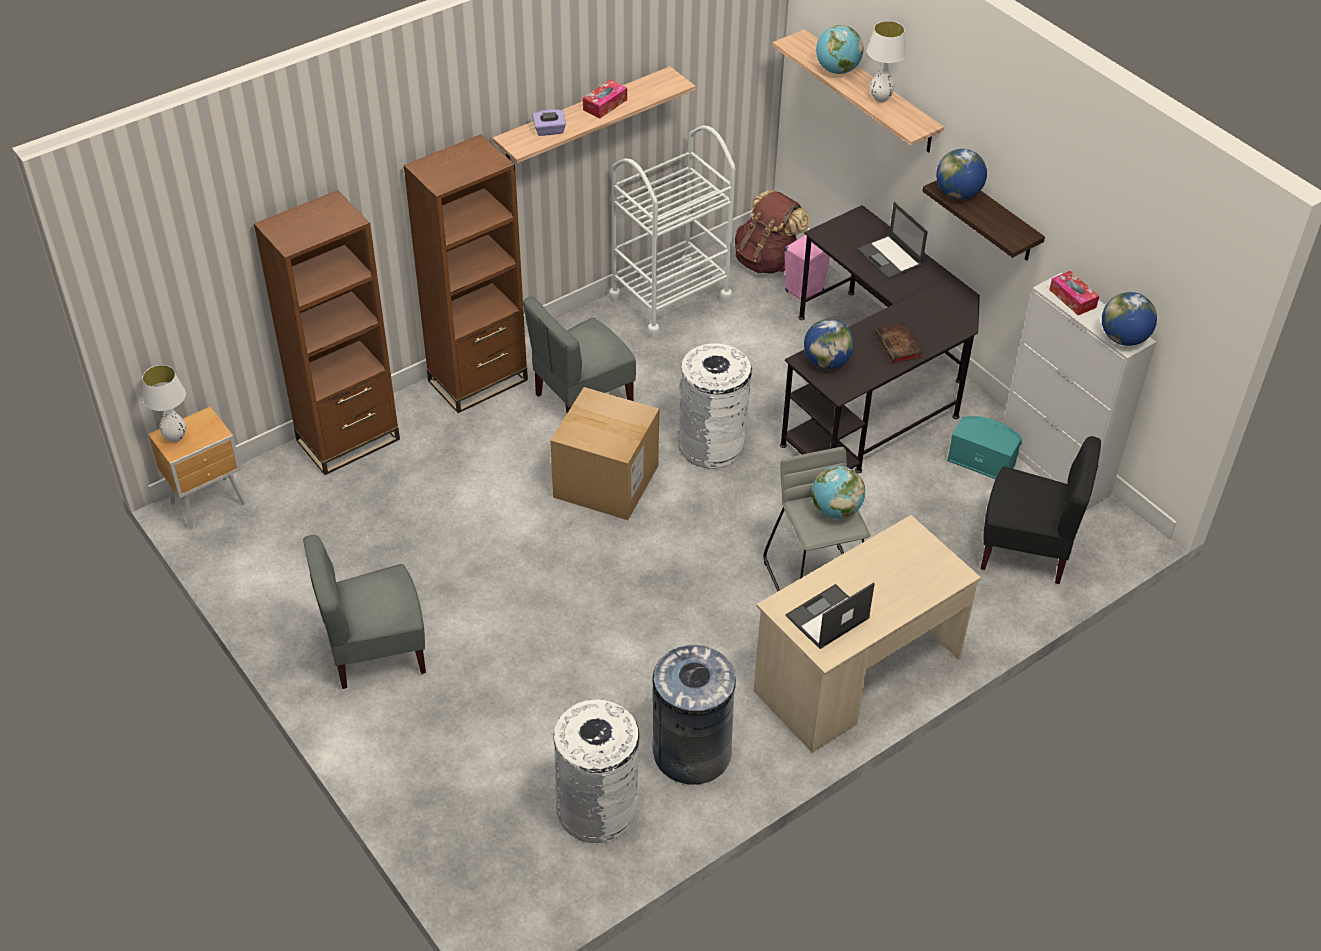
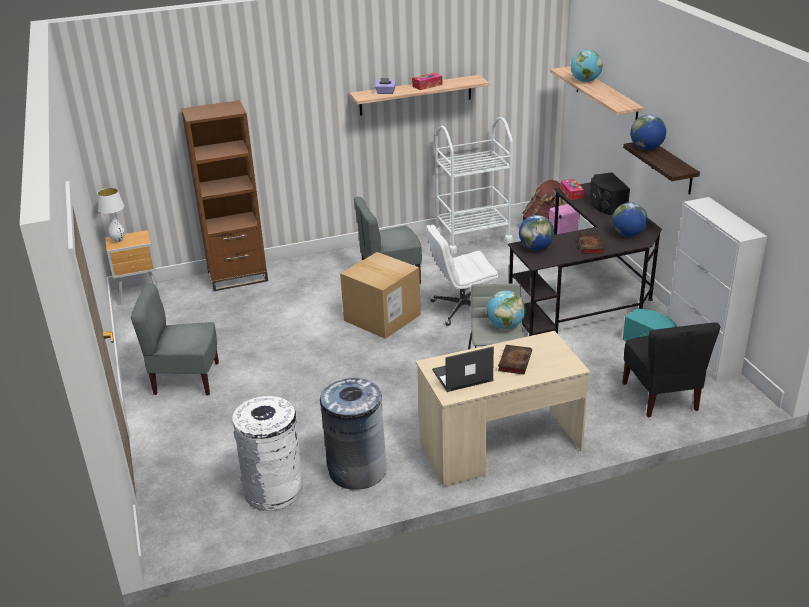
camera: 20 degrees right, 15 degrees down
(478, 380) = (331, 260): brown bookcase -> none
(711, 445) = (461, 309): white trash can -> white office chair
(880, 99) = (606, 94): white table lamp -> none
(882, 579) = (514, 361): none -> book
(890, 258) = (606, 205): laptop -> black speaker
(1026, 550) = (661, 397): black chair -> black chair turned 45 degrees clockwise
(1072, 298) = (711, 209): tissue box -> tissue box (571, 193)
(1123, 338) = (741, 232): globe -> globe (628, 234)

